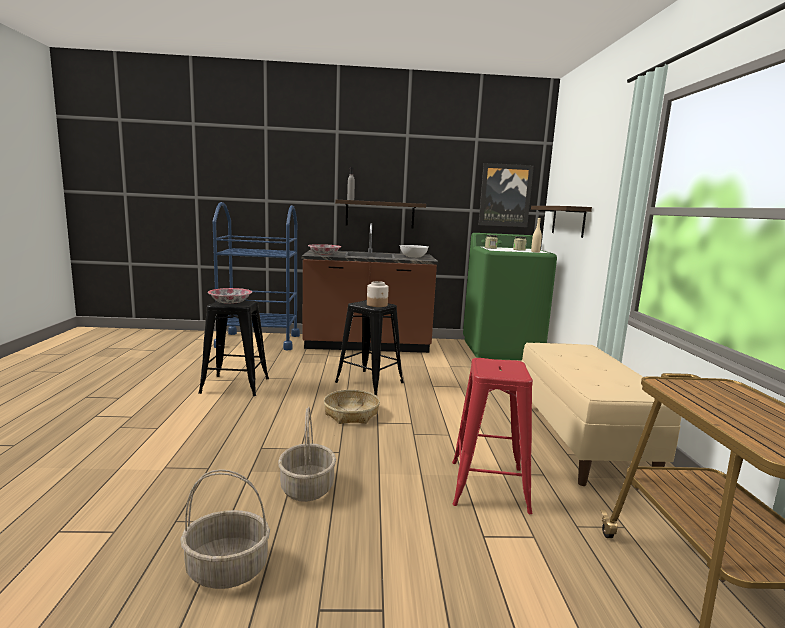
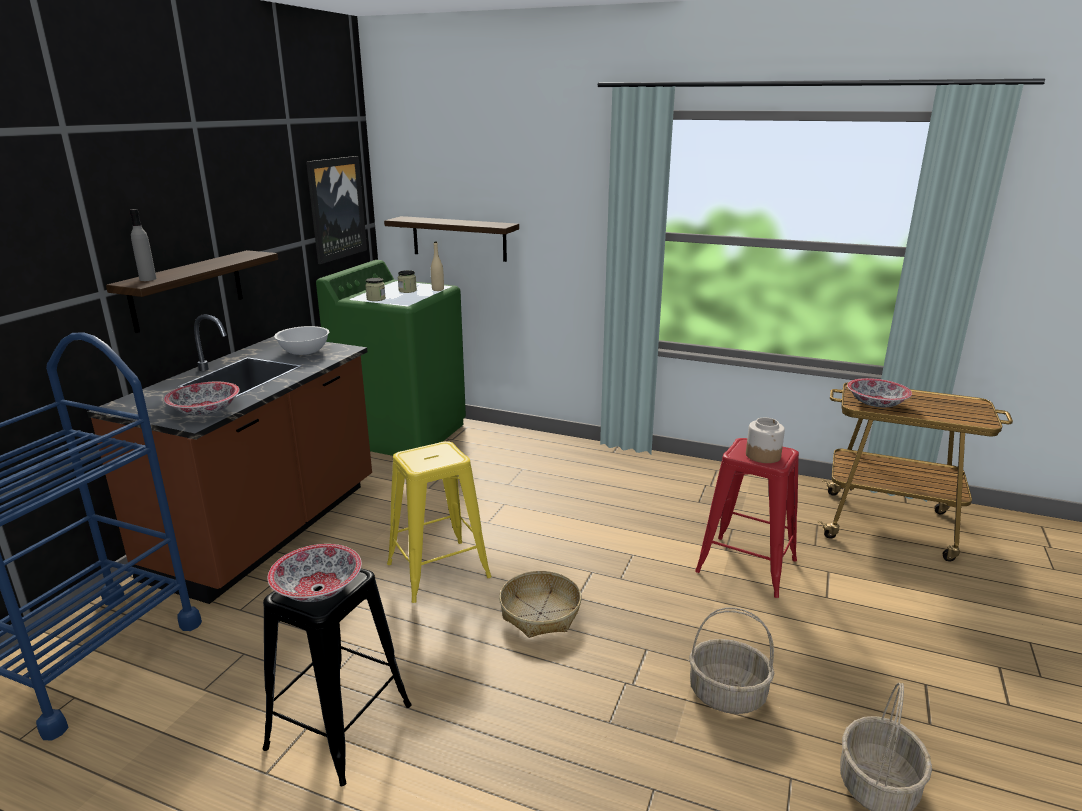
camera: 65 degrees left, 10 degrees up
(369, 382) = (438, 570): black stool -> yellow stool
(377, 305) = (441, 454): jar -> jar (763, 455)
(581, 441) = (676, 485): beige bench -> none
(689, 390) = (875, 403): none -> bowl

